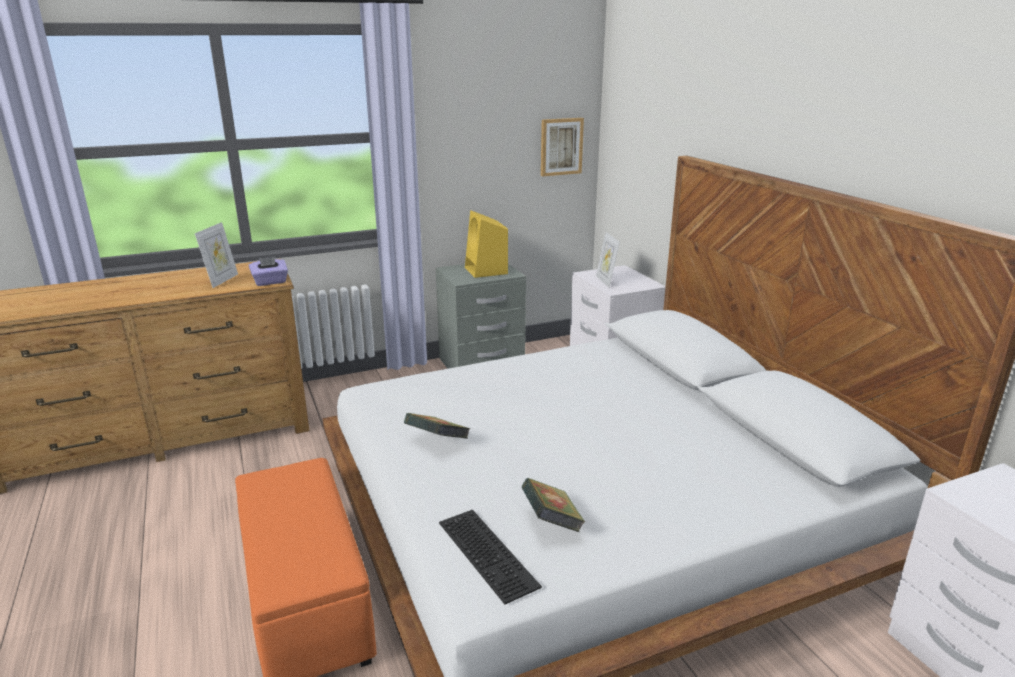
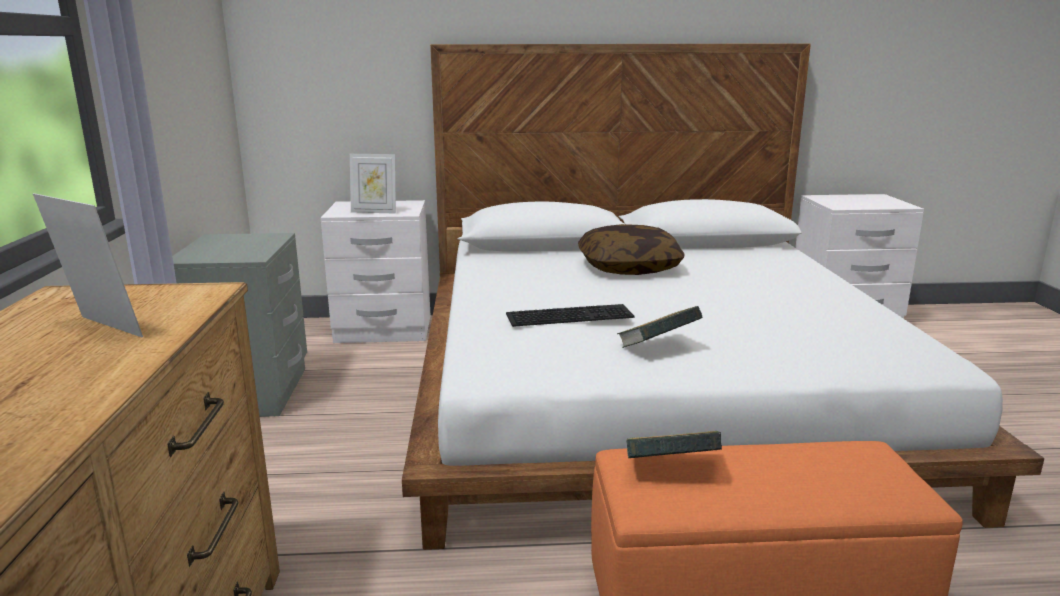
camera: 70 degrees left, 5 degrees down
(270, 282) = (202, 294): purple tissue box -> none
(486, 271) = (238, 244): yellow speaker -> none
(490, 553) = (881, 349): keyboard -> keyboard (570, 314)
(551, 522) = (828, 322): book -> book (671, 470)
(561, 146) = (212, 61): picture -> none
(641, 407) = (629, 267): none -> pillow

